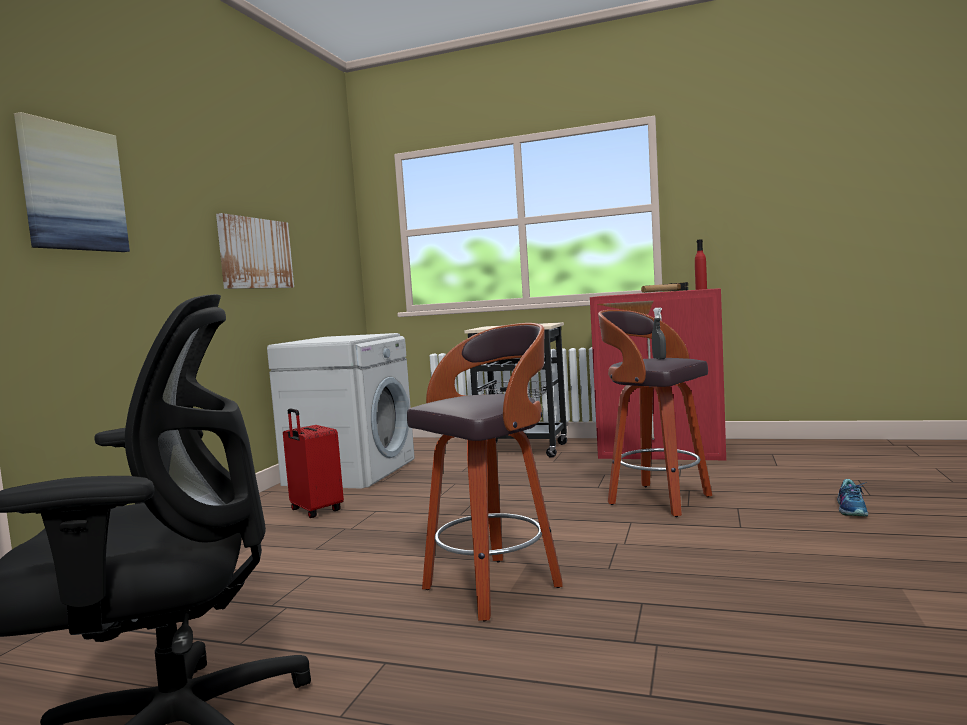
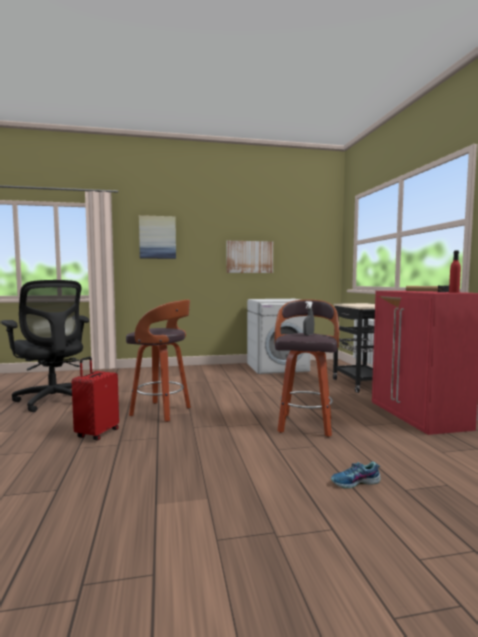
camera: 60 degrees right, 0 degrees up
(315, 511) = (222, 374): red suitcase -> red suitcase (97, 433)

